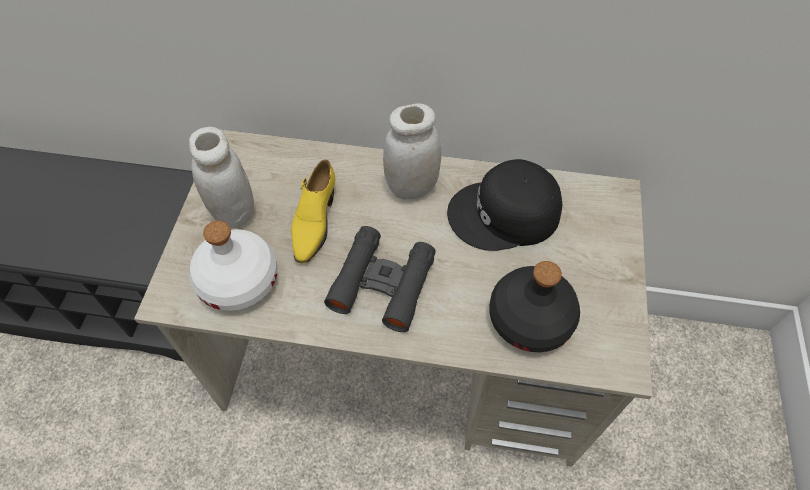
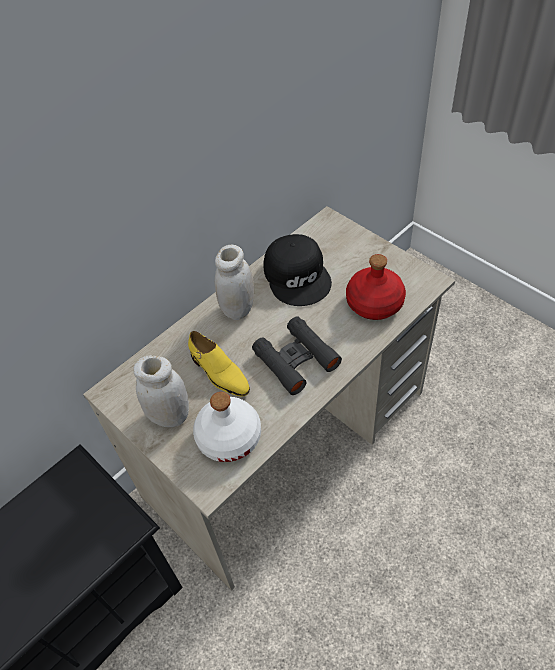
camera: 50 degrees left, 5 degrees down
(505, 214) = (298, 275): black cap -> black cap turned 45 degrees counterclockwise
(531, 319) = (375, 303): black bottle -> red bottle

